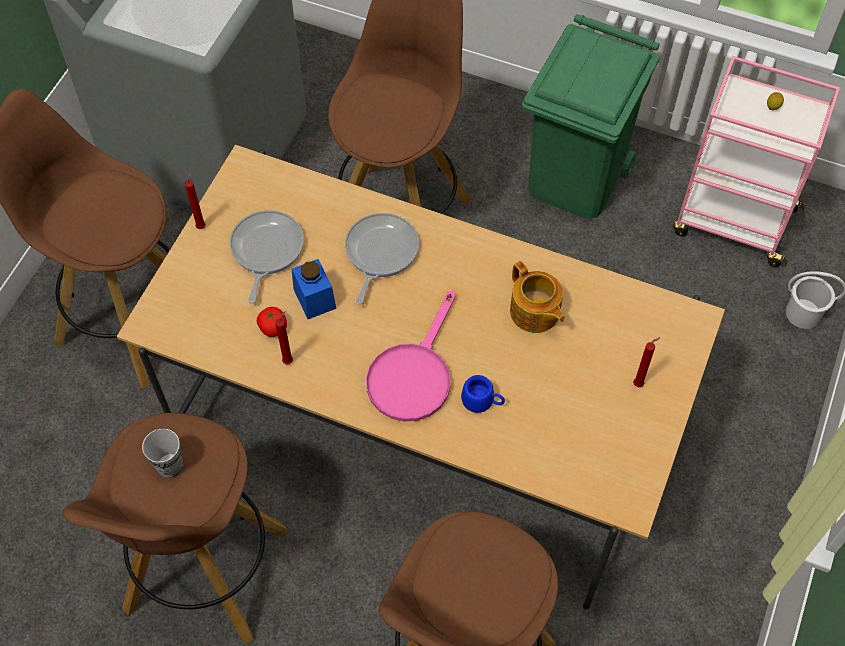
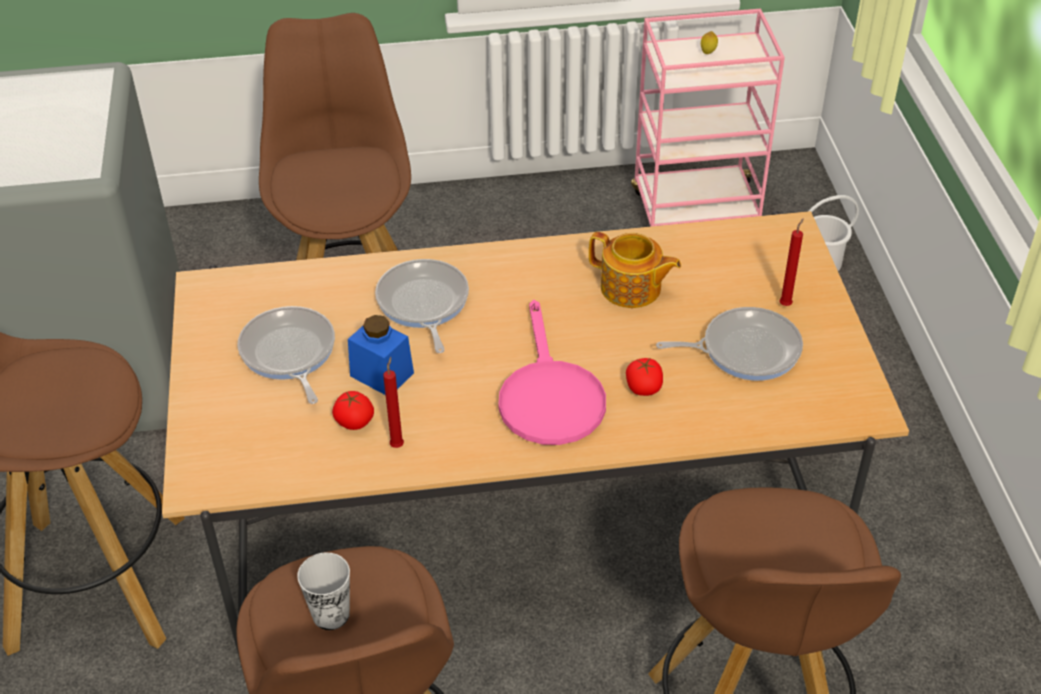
camera: 30 degrees left, 15 degrees down
(202, 226) = (192, 361): red candle -> none
(482, 402) = (643, 388): blue mug -> tomato
(576, 179) = (519, 238): green trash can -> none
(579, 407) = (745, 349): none -> frying pan

